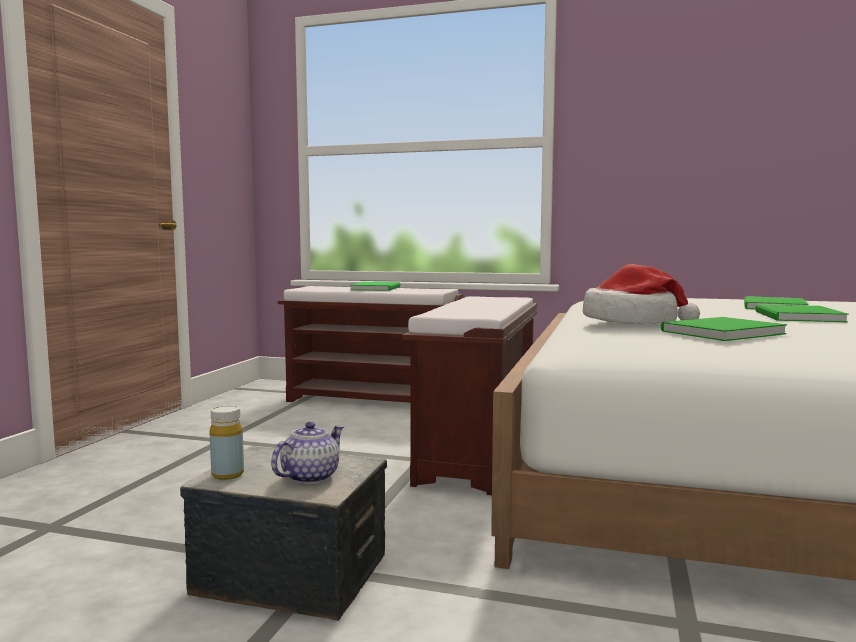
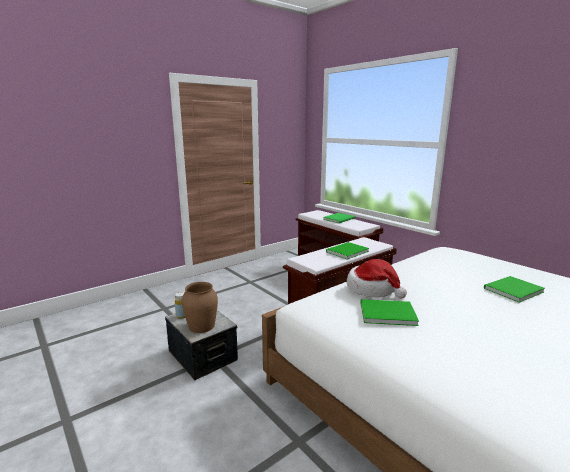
camera: 35 degrees right, 10 degrees up
(310, 477) = (201, 326): teapot -> brown vase
(796, 317) = (487, 308): green book -> green book (346, 251)

